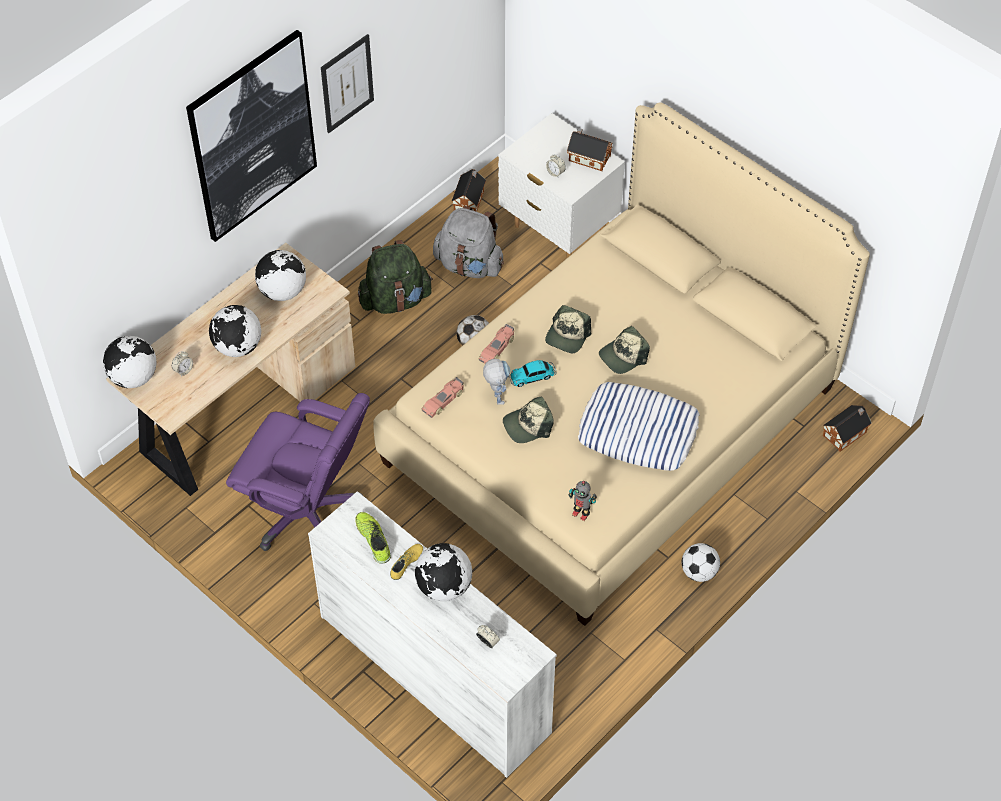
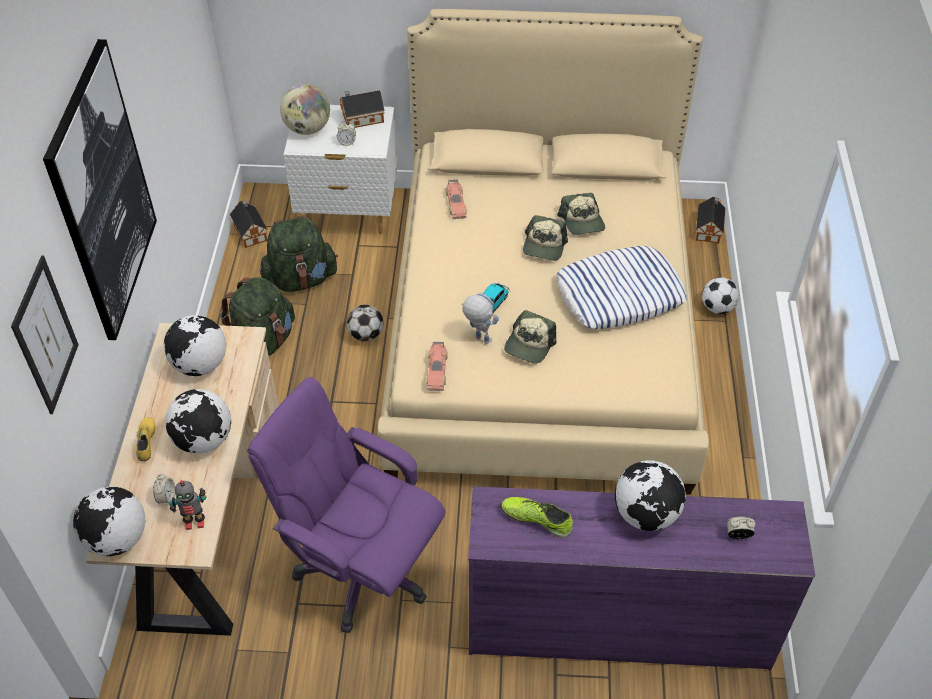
camera: 40 degrees left, 5 degrees down
(307, 513) = (361, 570): purple office chair -> purple office chair turned 135 degrees counterclockwise
(347, 83) = (146, 113): picture -> picture (45, 336)
(406, 564) = (590, 519): yellow shoe -> yellow shoe (147, 442)
(434, 672) = (616, 626): white dresser -> purple dresser
(469, 265) = (301, 280): grey backpack -> green backpack
(497, 348) = (436, 301): toy car -> toy car (456, 204)
(537, 142) = (307, 129): none -> globe
(567, 336) = (483, 258): cap -> cap (582, 222)
(581, 513) = (649, 385): toy robot -> toy robot (194, 522)
(699, 572) = (724, 392): football -> football (717, 308)

